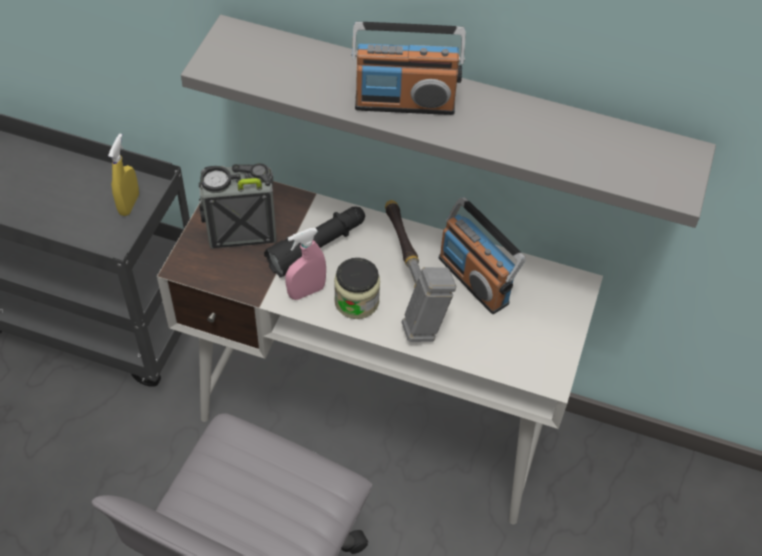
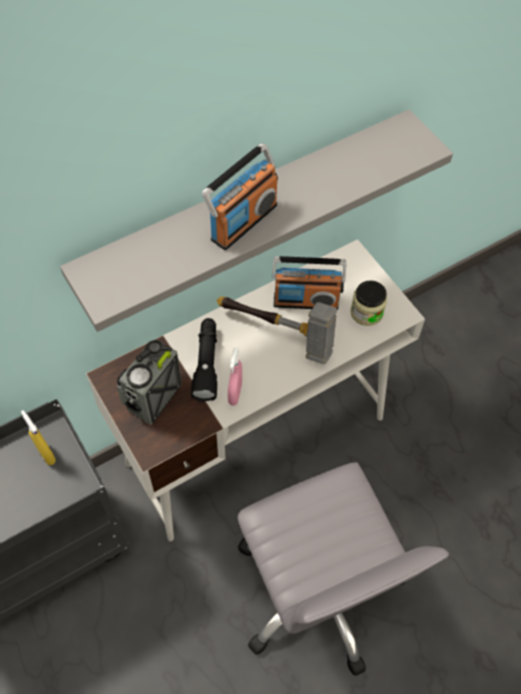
camera: 50 degrees left, 5 degrees up
(356, 301) = (267, 371): jar -> jar (366, 312)

